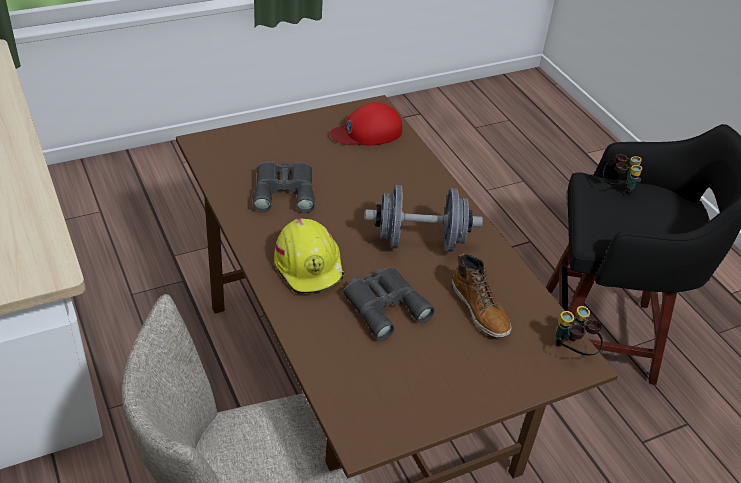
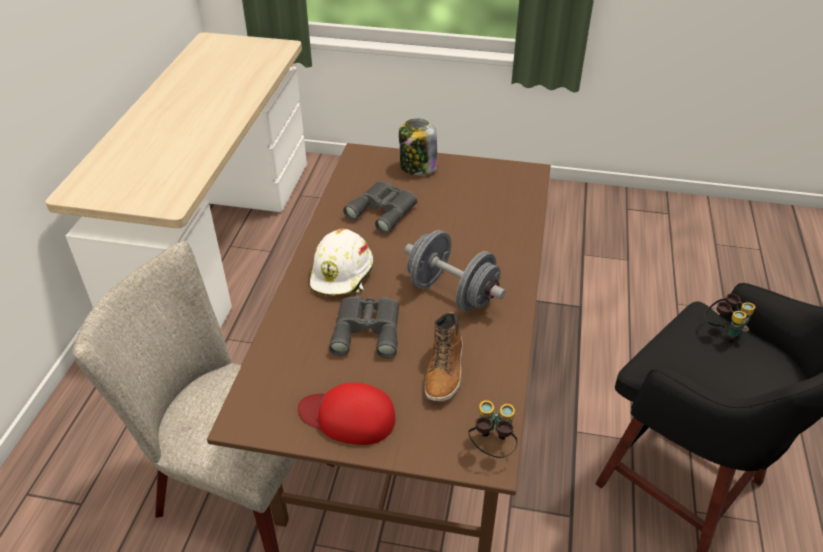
camera: 40 degrees right, 0 degrees up
(273, 138) = (417, 167): none -> jar
(310, 266) = (342, 274): yellow hard hat -> white hard hat
(367, 132) = (501, 189): red cap -> red cap (348, 416)

